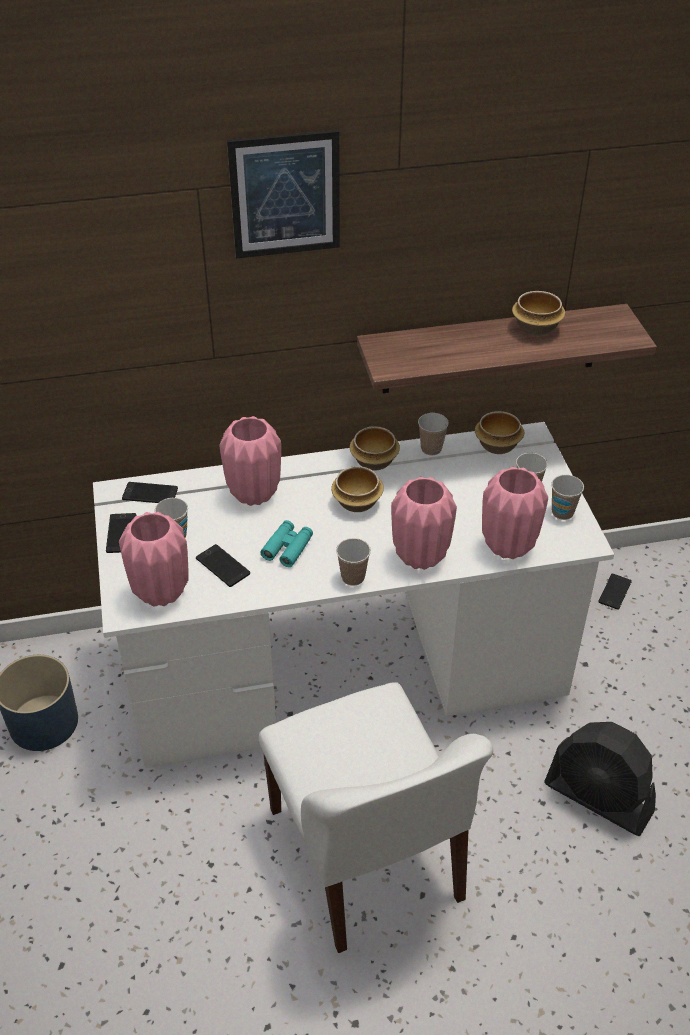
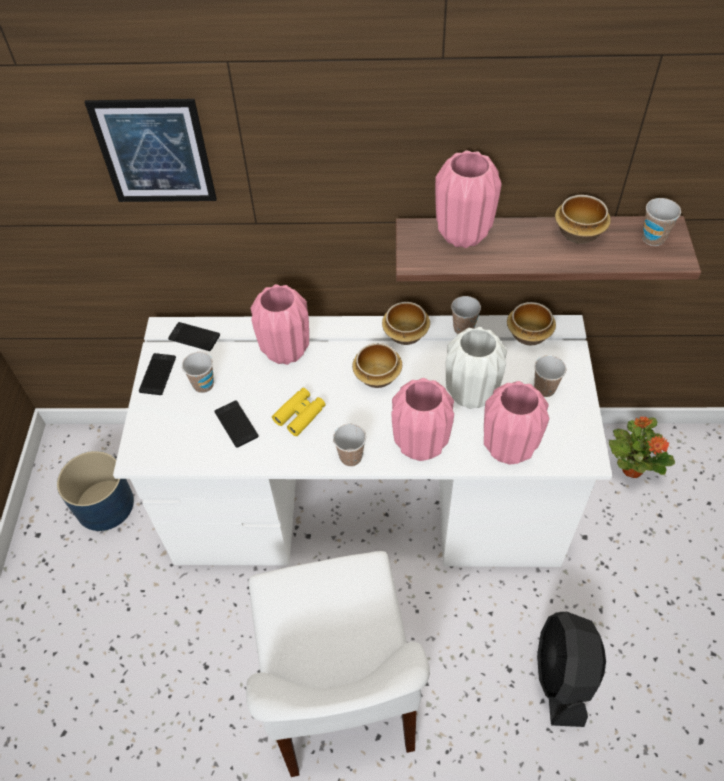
camera: 15 degrees right, 10 degrees up
(161, 593) = (174, 442): pink vase -> pink vase (463, 235)
(285, 195) = (318, 76): picture -> picture (154, 152)
(287, 548) = (300, 415): turquoise binoculars -> yellow binoculars
(457, 505) = (471, 395): none -> white vase
(562, 512) = (572, 420): cup -> cup (653, 238)
(598, 798) = (562, 676): black fan -> black fan turned 45 degrees clockwise
(614, 592) = (631, 468): phone -> potted plant

